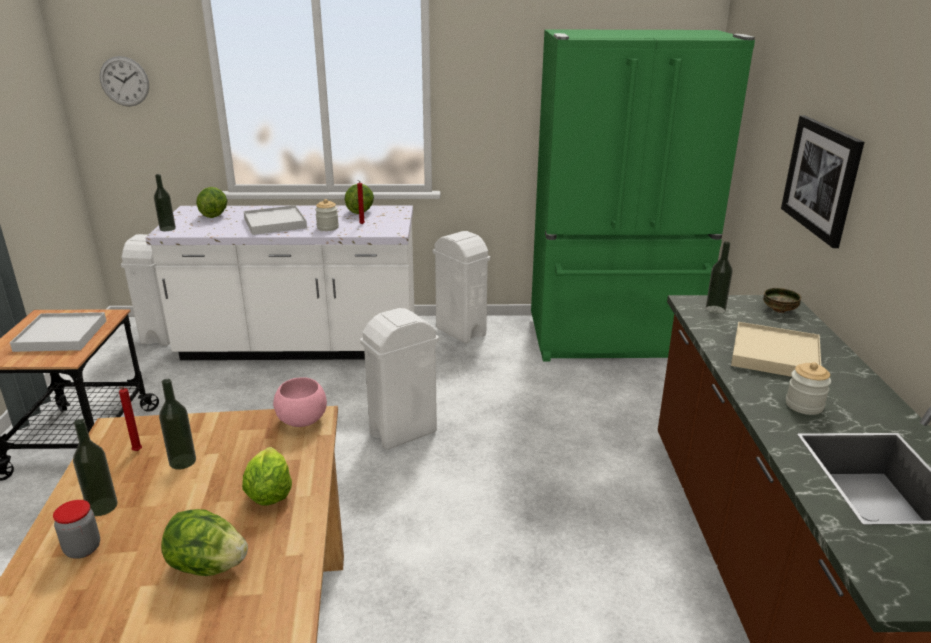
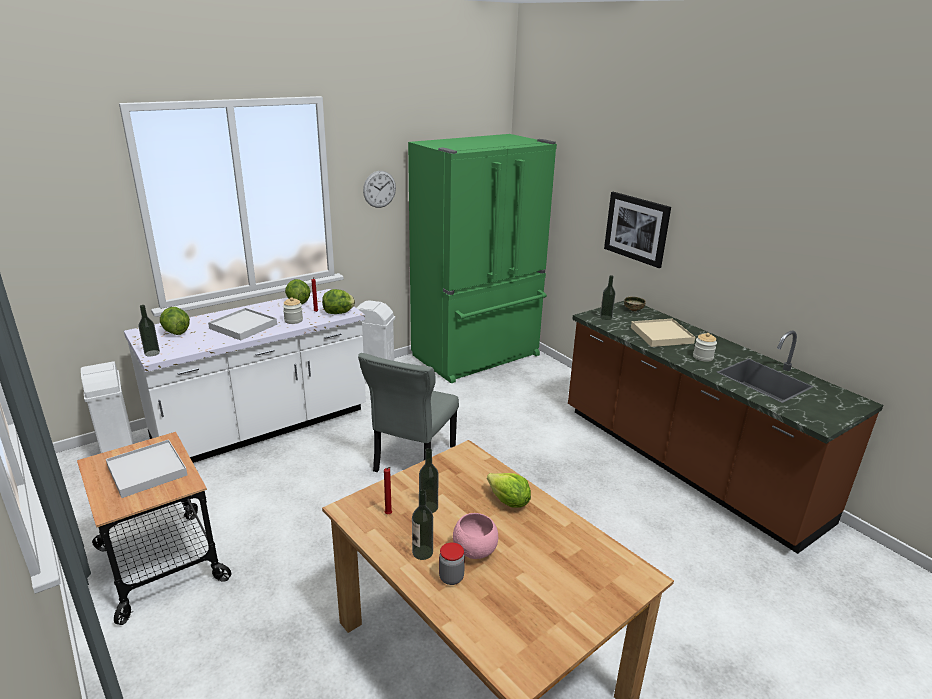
camera: 35 degrees left, 0 degrees up
(124, 81) = (45, 221): wall clock -> wall clock (379, 189)
(207, 566) = (535, 550): lettuce -> lettuce (339, 313)
(301, 421) = (462, 456): pink bowl -> pink bowl (474, 551)
(402, 432) = (413, 460): white trash can -> grey chair

